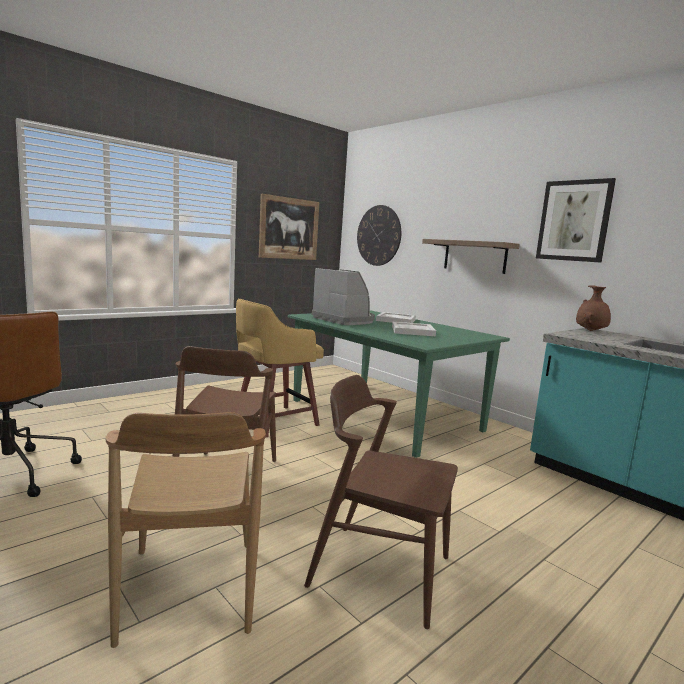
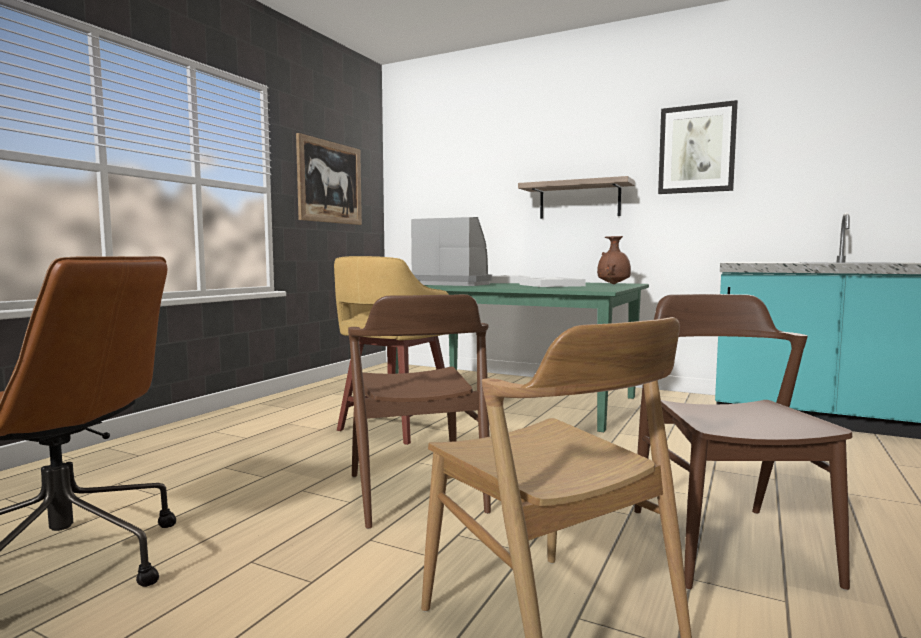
camera: 20 degrees left, 5 degrees down
(378, 235) = (442, 189): wall clock -> none
(379, 571) = (727, 545): brown chair -> brown chair turned 90 degrees clockwise
(591, 331) = (741, 262): brown vase -> brown vase (614, 284)

